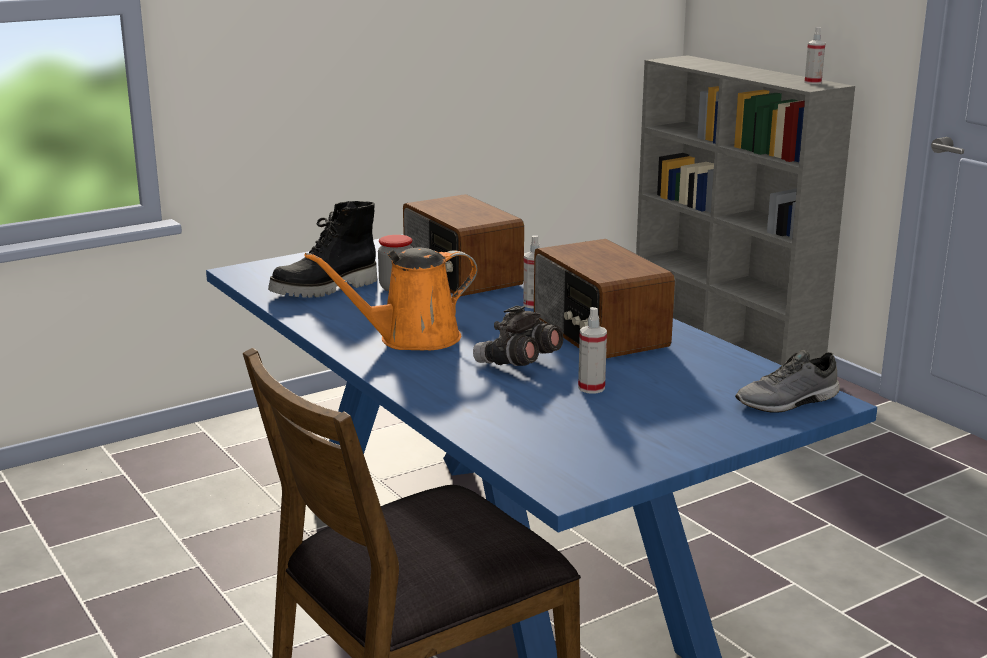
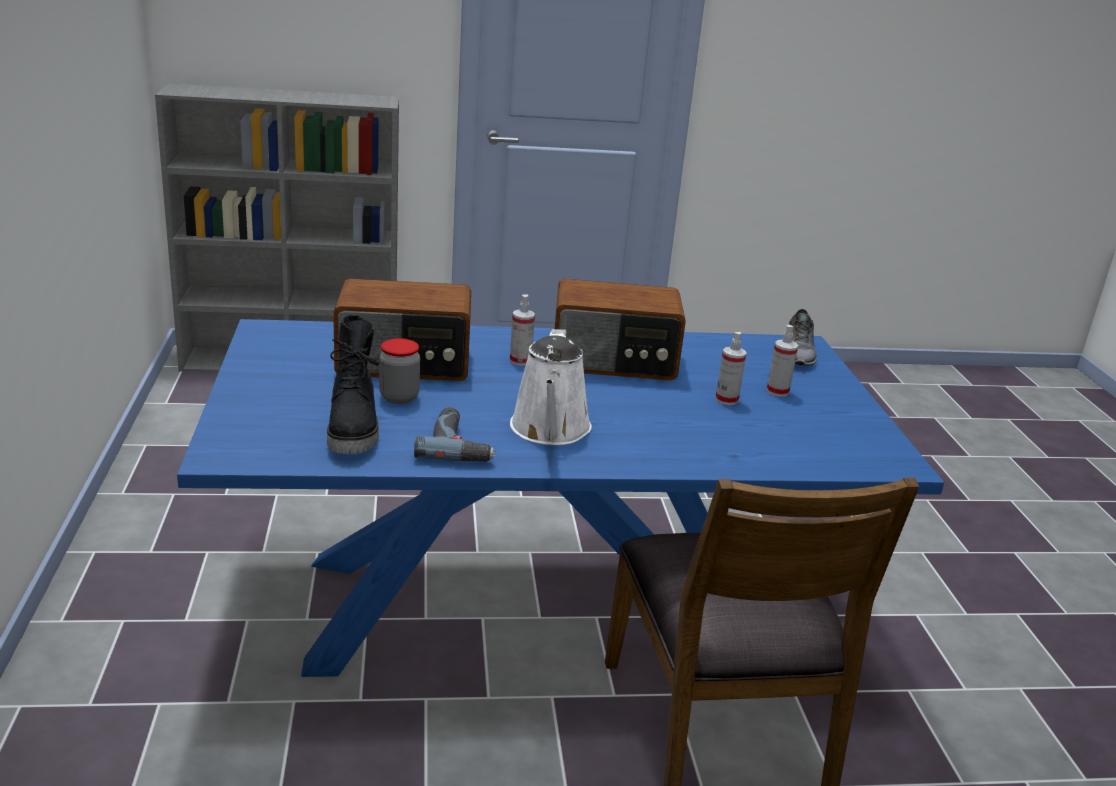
camera: 65 degrees left, 5 degrees up
(342, 319) = (459, 445): none -> power drill
(411, 339) = (550, 430): orange watering can -> white watering can
(517, 363) = (652, 408): grey binoculars -> none
(813, 82) = (367, 98): spray bottle -> spray bottle (777, 391)

